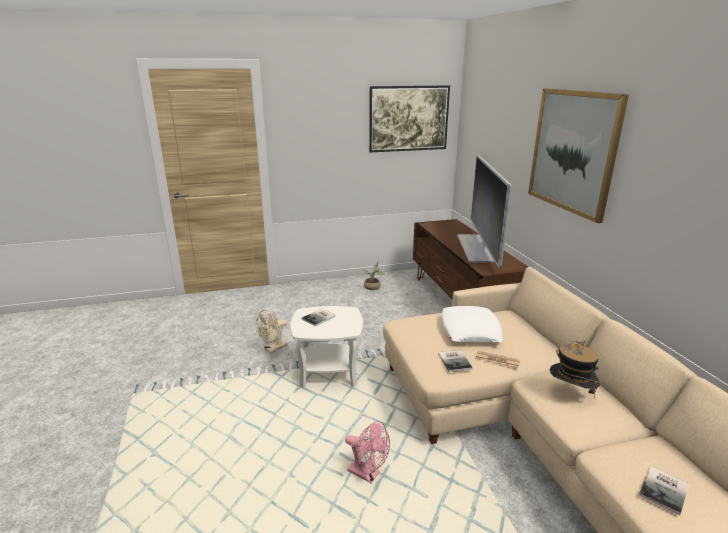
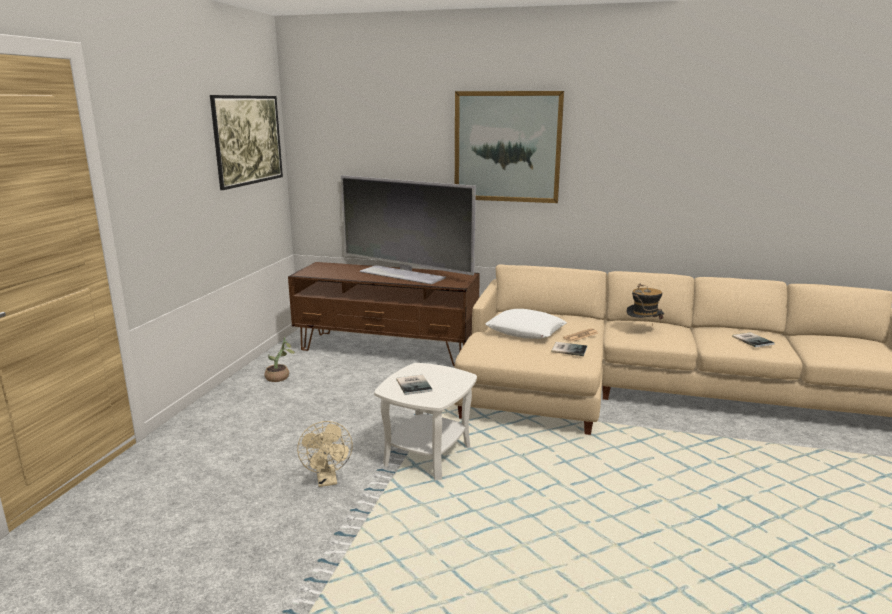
camera: 60 degrees left, 5 degrees down
(368, 474) = (609, 478): pink fan -> none

